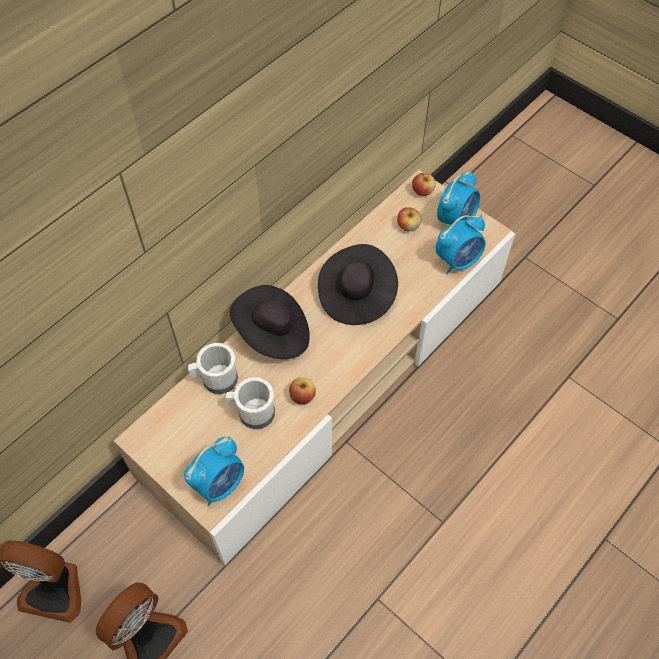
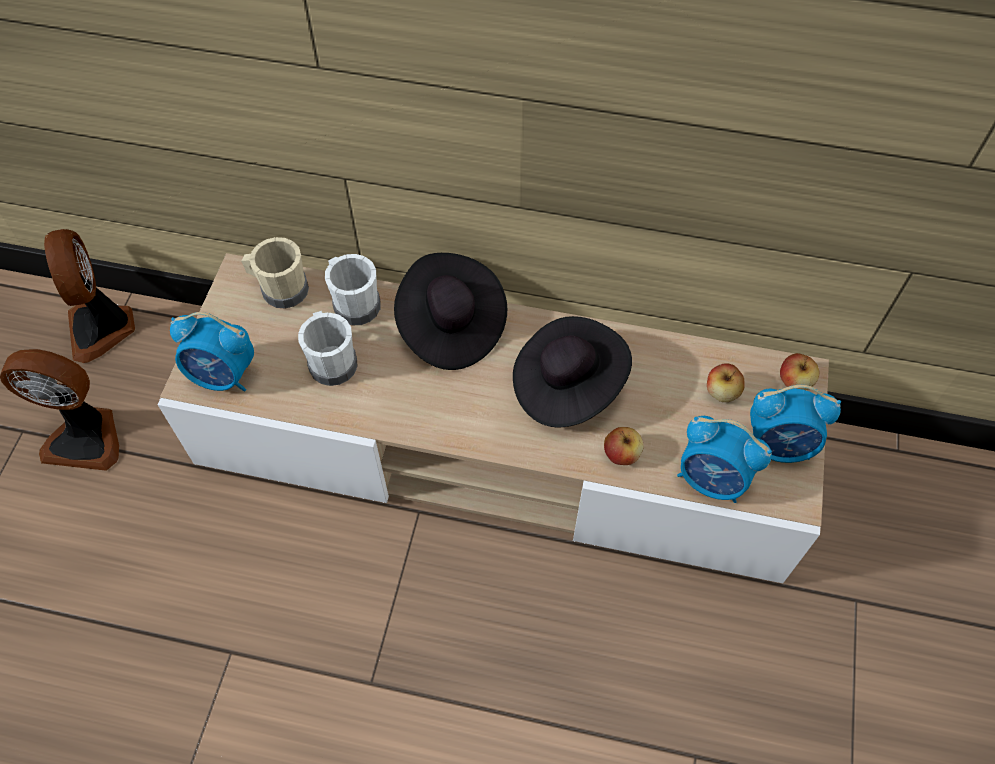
camera: 60 degrees right, 0 degrees up
(171, 418) = (280, 289): none -> beige mug
(302, 396) = (383, 400): apple -> apple (621, 454)

